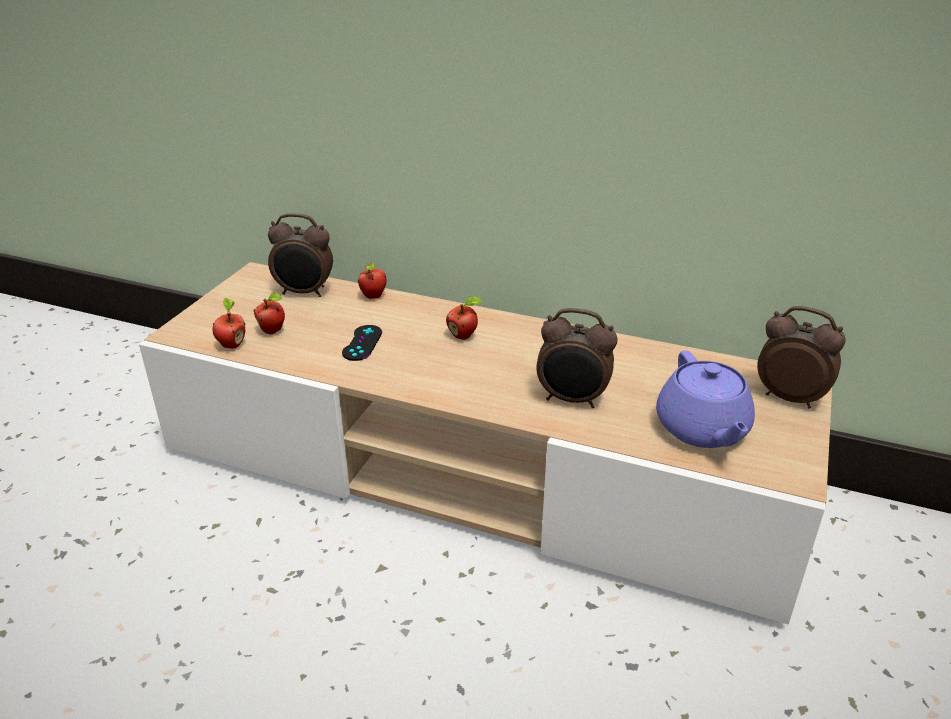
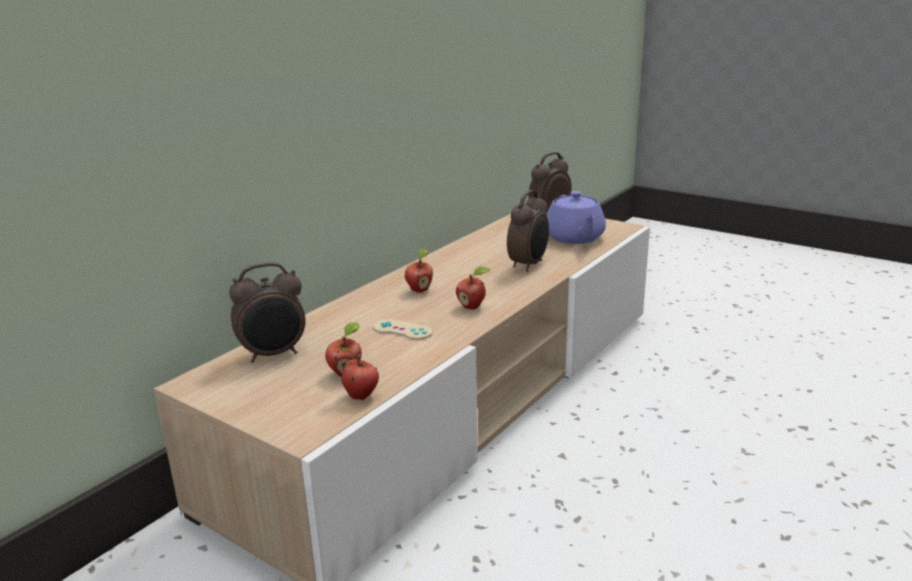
camera: 75 degrees left, 10 degrees down
(304, 293) = (274, 355): alarm clock -> alarm clock turned 45 degrees clockwise
(362, 343) = (402, 330): black game controller -> beige game controller
(374, 296) = (316, 321): apple -> apple (472, 307)
(702, 429) = (574, 238): purple teapot -> purple teapot turned 75 degrees clockwise

